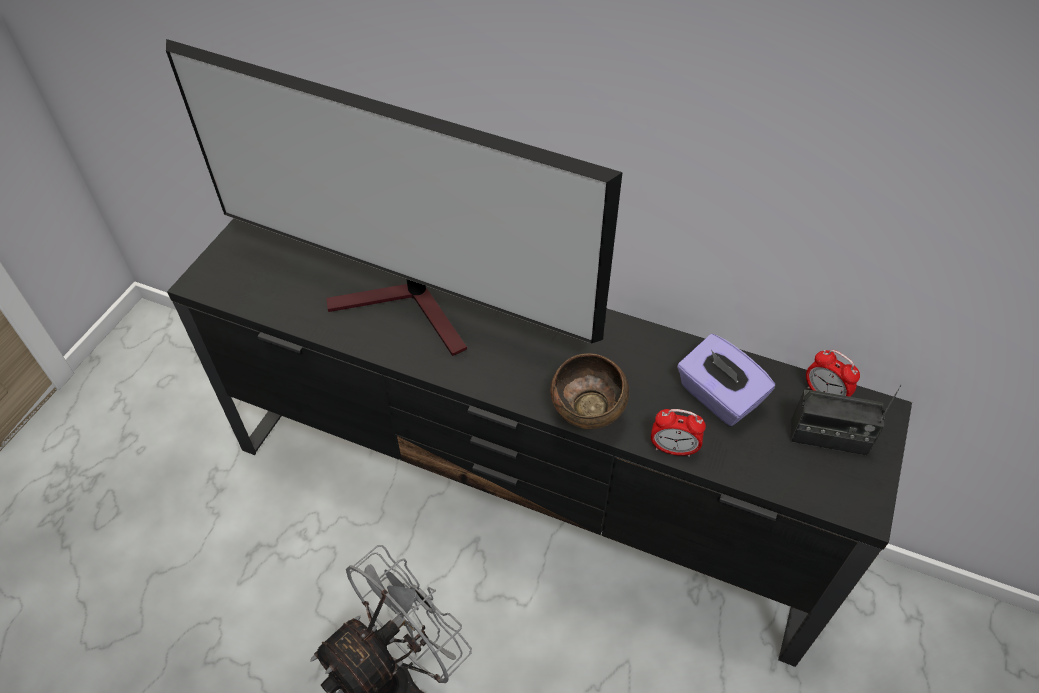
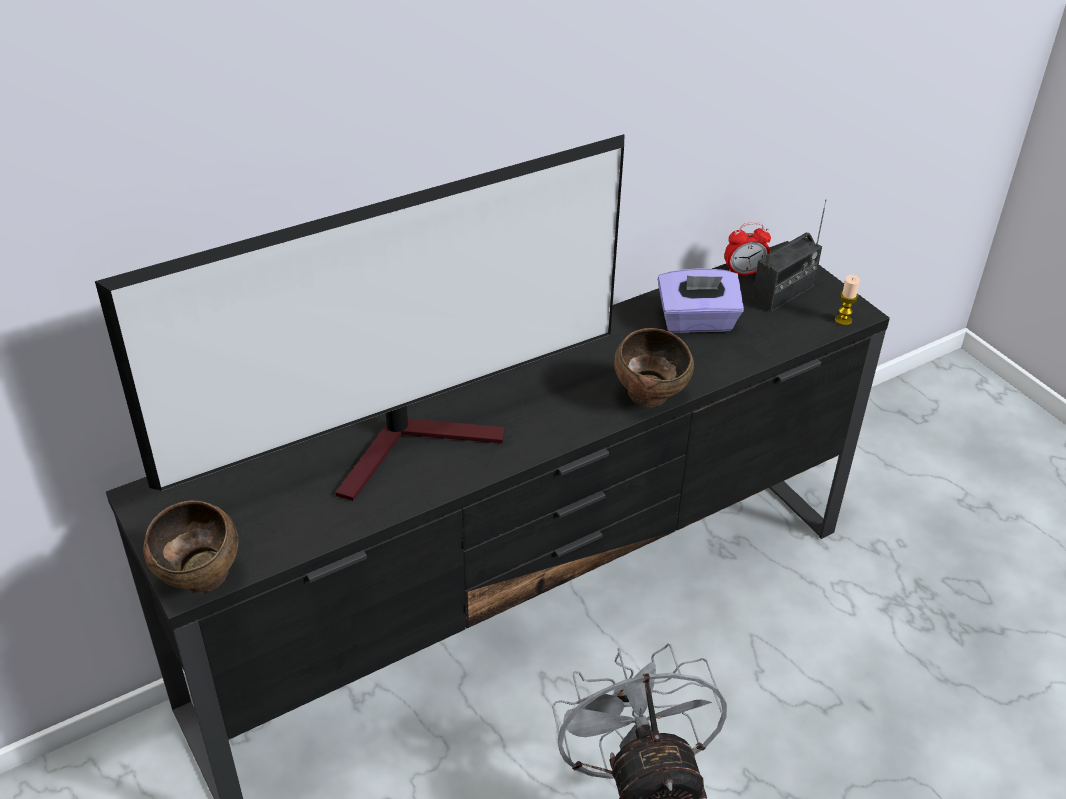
camera: 55 degrees left, 10 degrees down
(206, 286) = (202, 581): none -> brown bowl
(673, 449) = (724, 370): alarm clock -> none
(840, 505) = (843, 320): none -> candle

